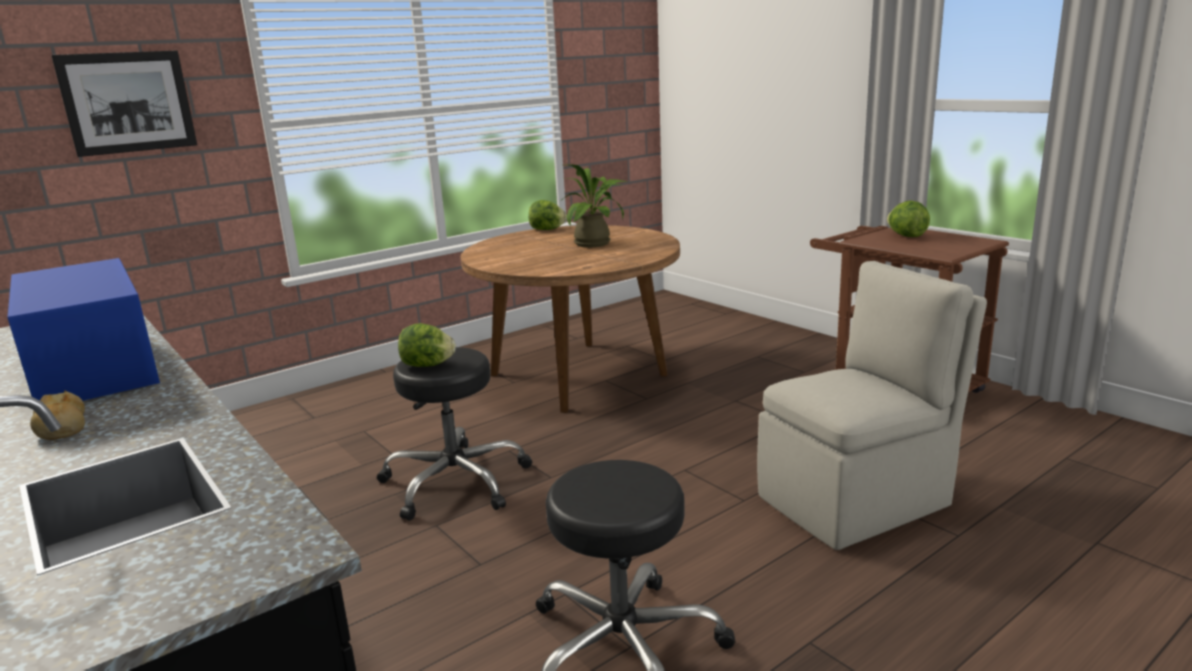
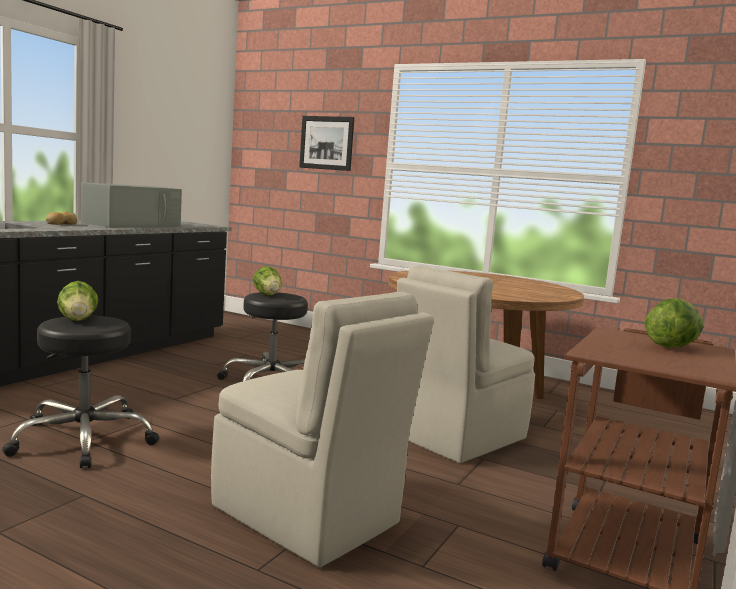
camera: 65 degrees right, 10 degrees down
(92, 366) = (133, 225): blue microwave -> grey microwave
(547, 230) = (533, 281): lettuce -> lettuce (78, 320)
(597, 243) = (506, 287): potted plant -> none
(682, 401) = (457, 437): none -> beige chair

